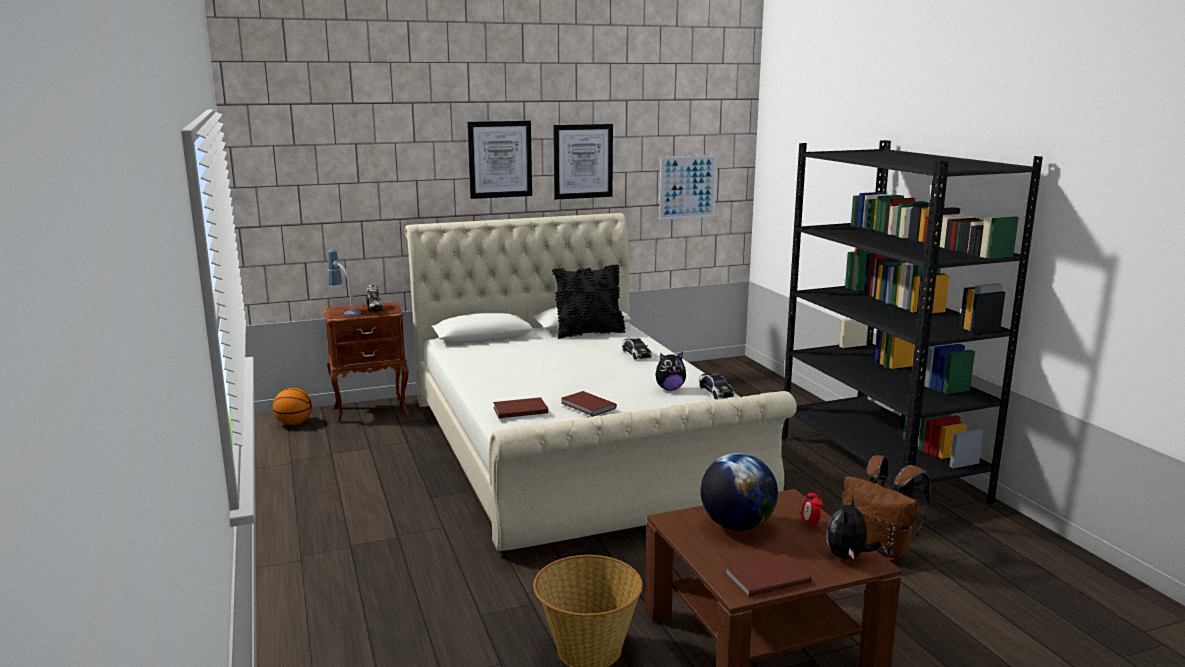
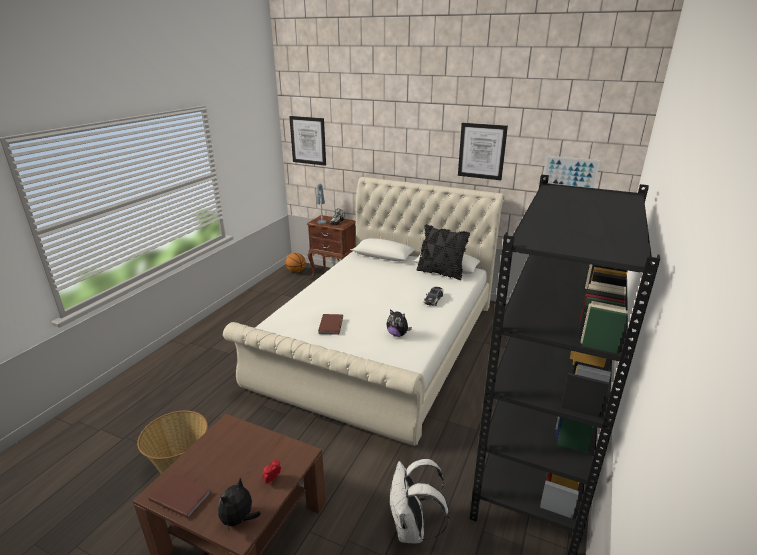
camera: 45 degrees right, 10 degrees up
(500, 159) = (423, 143): picture -> picture (308, 140)
(519, 410) = (297, 312): brown book -> none
(716, 391) = (418, 350): toy car -> none
(737, 526) = (241, 451): globe -> none
(848, 557) = (239, 519): plush toy -> plush toy turned 45 degrees counterclockwise
(881, 551) = (412, 529): brown backpack -> white backpack

